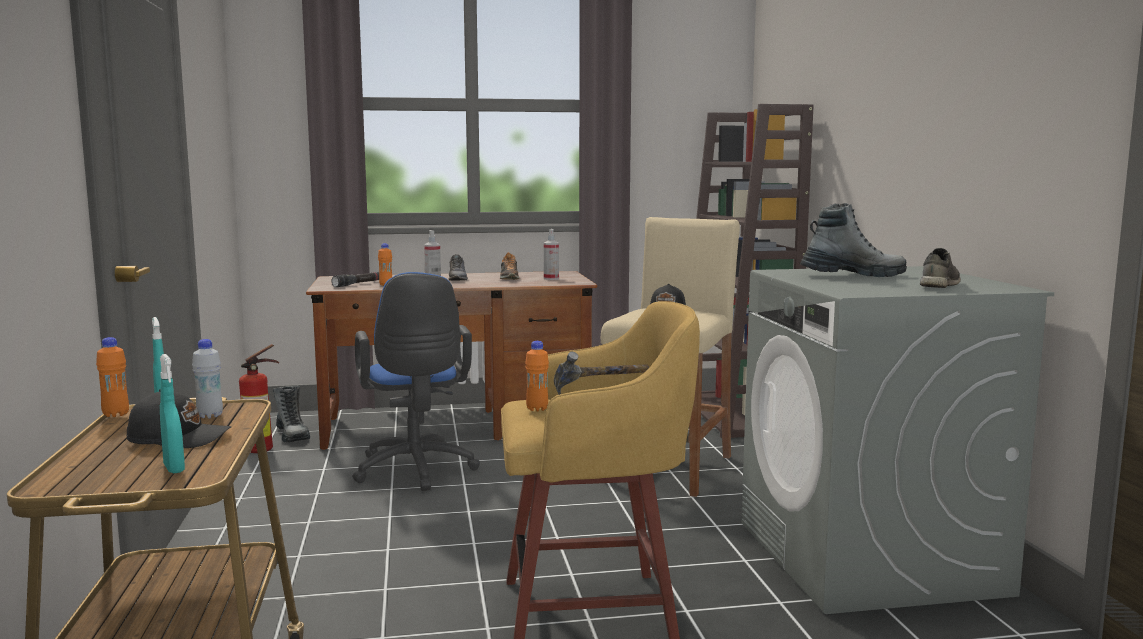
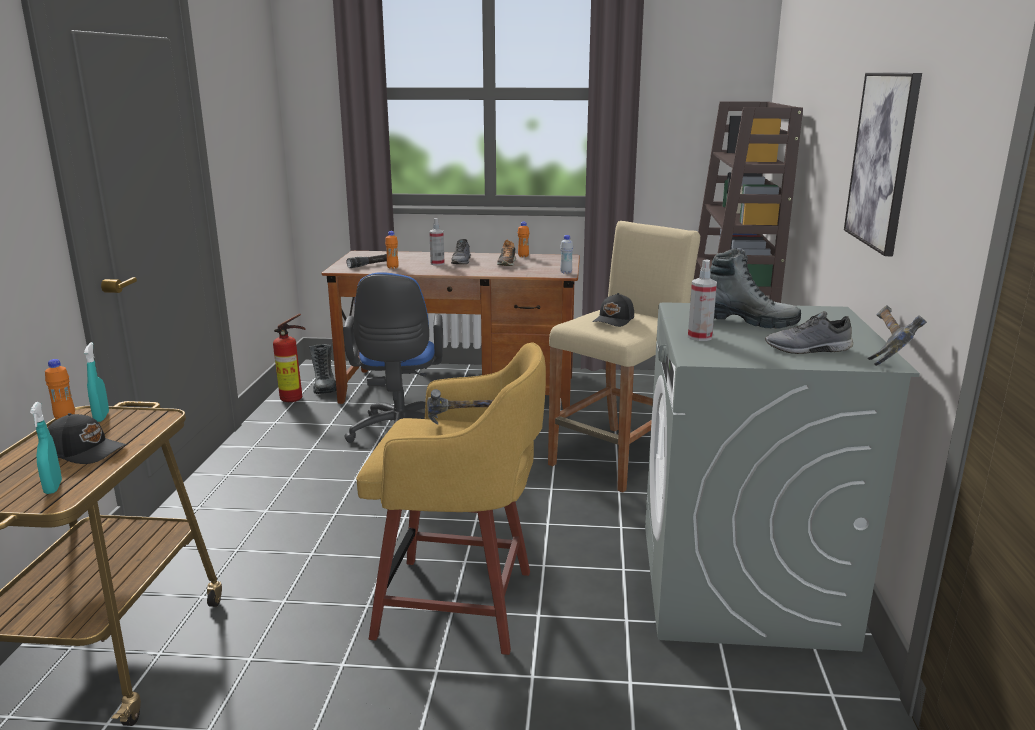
camera: 15 degrees right, 10 degrees up
(210, 416) = (129, 426): white bottle -> white bottle (566, 272)
(537, 409) = (405, 436): orange bottle -> orange bottle (523, 256)
(551, 278) = (544, 266): spray bottle -> spray bottle (699, 337)
(938, 285) = (808, 349): grey shoe -> grey shoe turned 135 degrees counterclockwise
(948, 121) = (882, 160): none -> picture
(1007, 284) = (888, 352): none -> hammer

